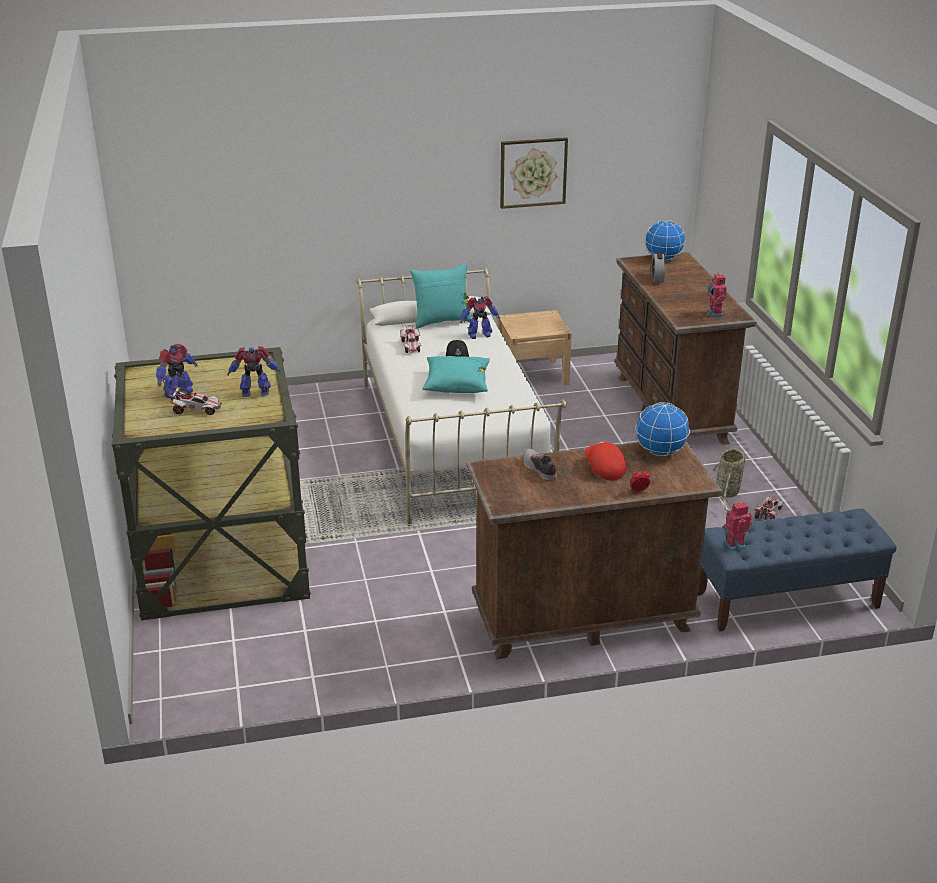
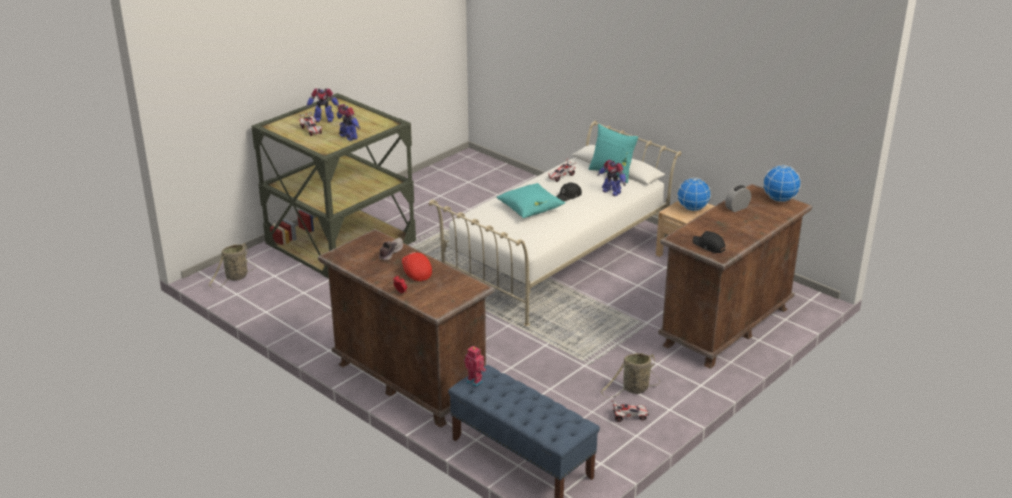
camera: 55 degrees right, 0 degrees up
(194, 674) = (235, 277): none -> basket
(533, 172) = (724, 87): picture -> none
(603, 469) = (415, 272): red cap -> red cap turned 60 degrees counterclockwise
(660, 452) = (462, 285): globe -> globe (692, 209)
(714, 314) = (708, 246): toy robot -> black cap

